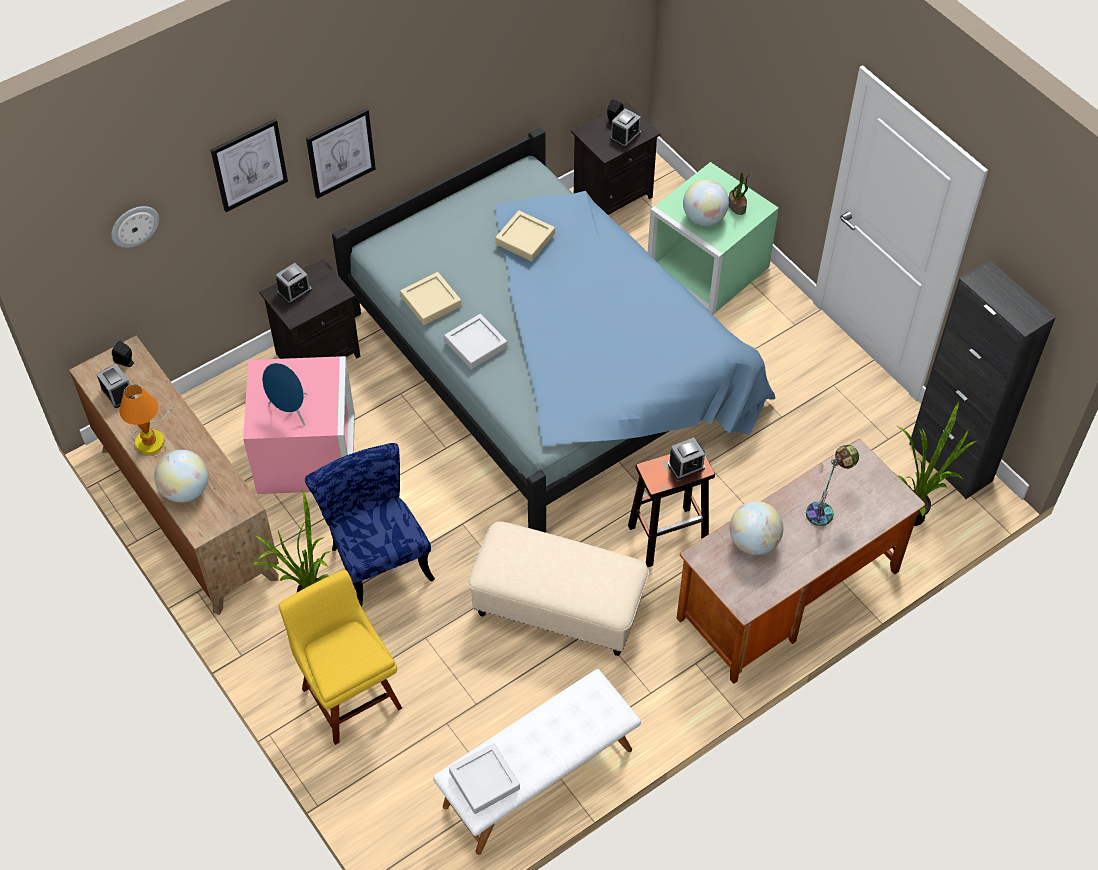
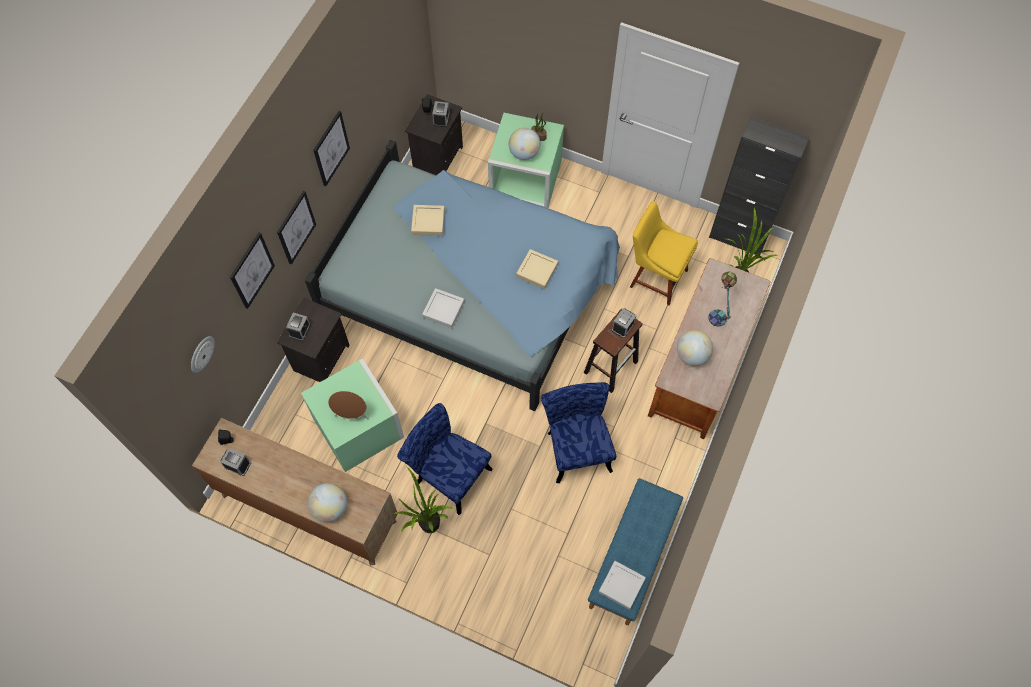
camera: 30 degrees left, 10 degrees up
(150, 439) = (282, 485): table lamp -> none
(290, 411) = (352, 414): blue speaker -> brown speaker
(308, 454) = (359, 428): pink storage box -> green storage box
(349, 694) = (489, 570): yellow chair -> yellow chair (655, 277)
(431, 79) = (331, 148): none -> picture
(431, 302) = (396, 294): beige tray -> beige tray (537, 271)
(538, 778) = (632, 559): white bench -> blue bench
(559, 607) = (576, 446): beige ottoman -> blue chair

